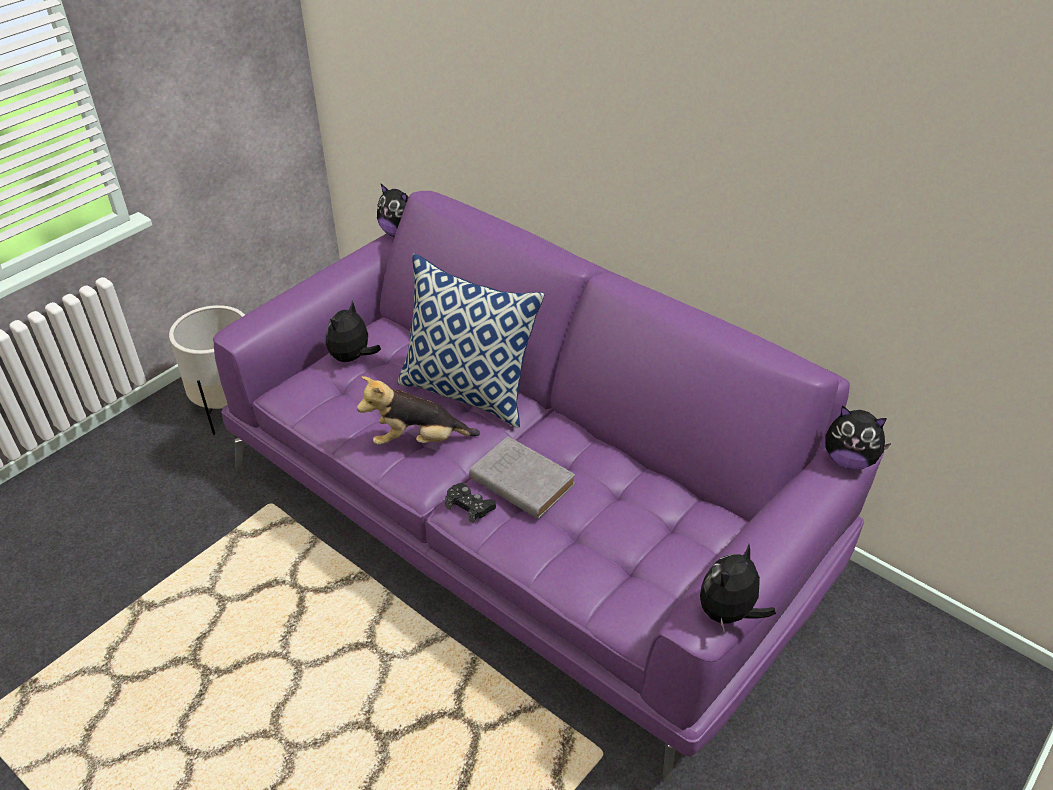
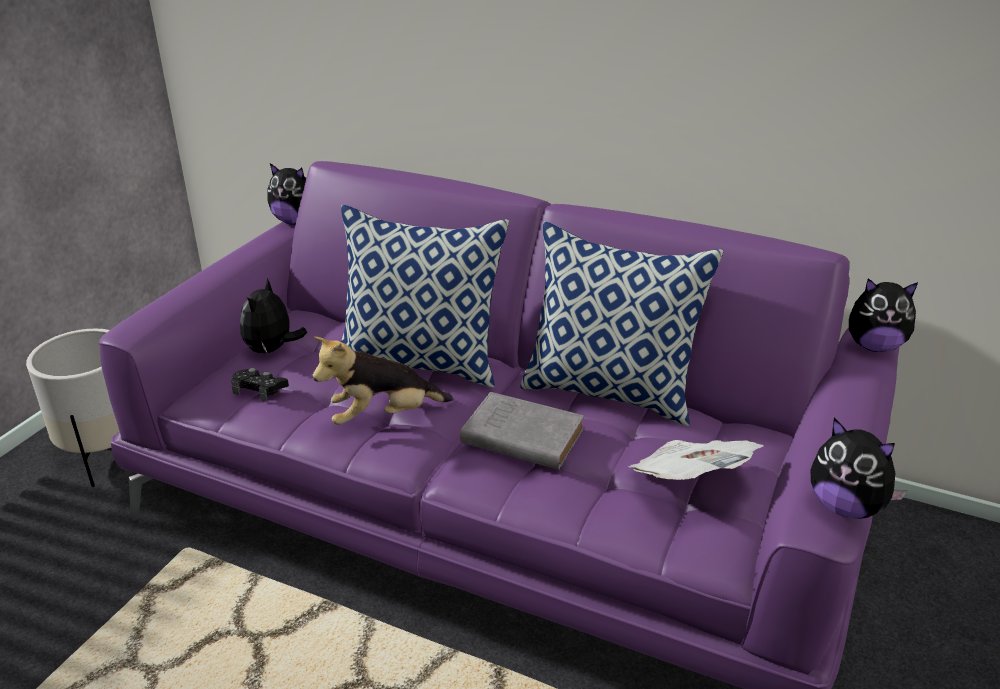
camera: 15 degrees left, 10 degrees down
(469, 506) = (471, 471): black game controller -> black game controller (260, 389)
(615, 451) = (610, 391): none -> pillow
(640, 552) = (689, 482): none -> newspaper
(728, 613) = (846, 507): plush toy -> plush toy turned 75 degrees counterclockwise

